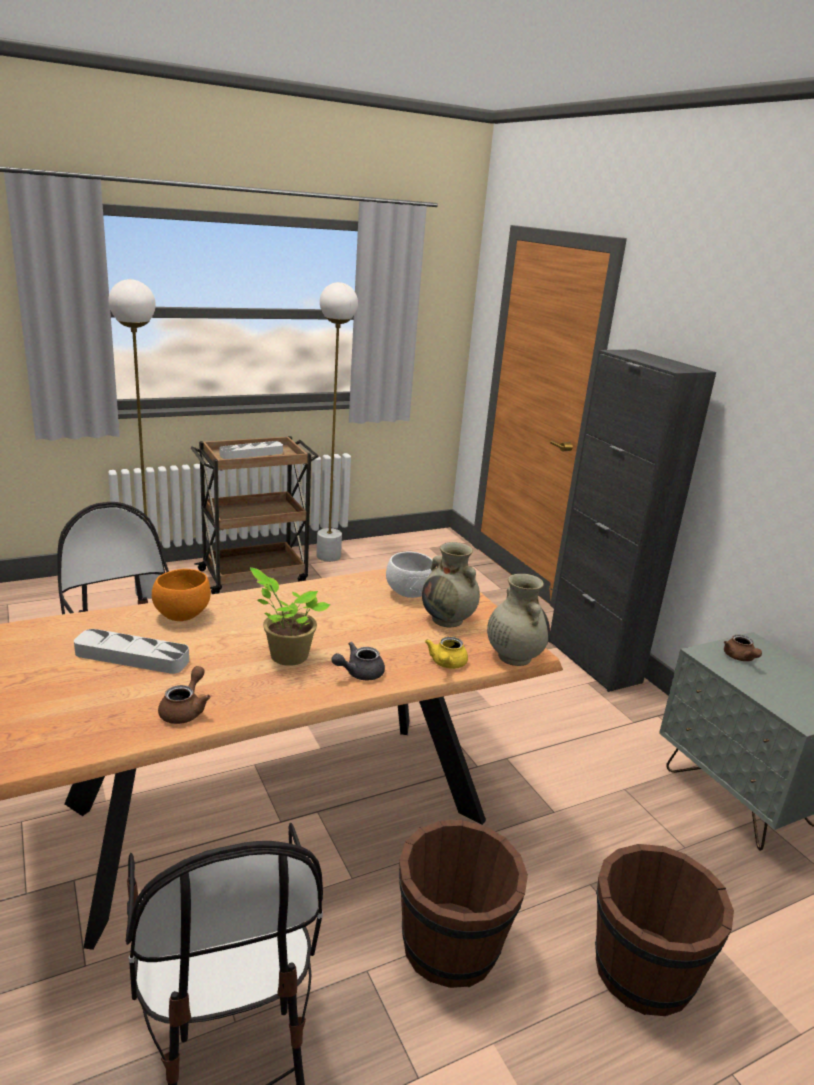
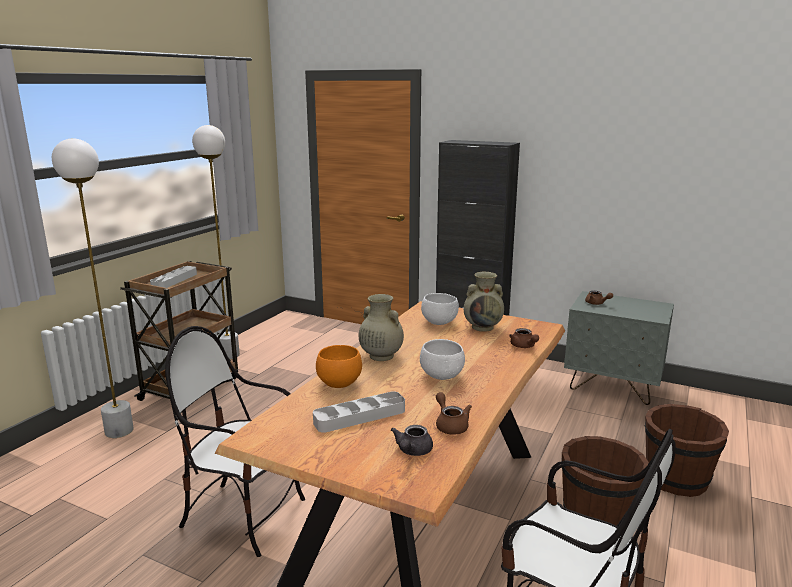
camera: 35 degrees left, 5 degrees down
(286, 655) = (443, 376): potted plant -> white bowl
(359, 673) = (495, 368): grey teapot -> grey teapot (412, 451)
(446, 664) = (524, 346): yellow teapot -> brown teapot
(513, 656) = (543, 331): beige vase -> beige vase (380, 356)

